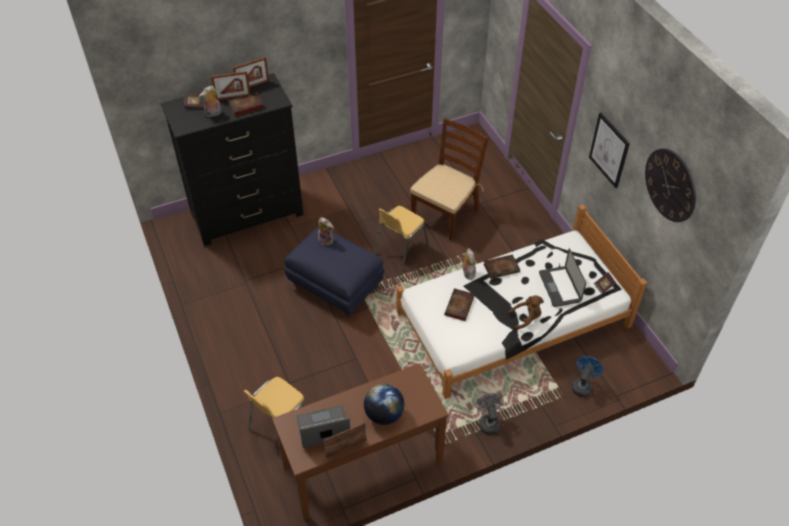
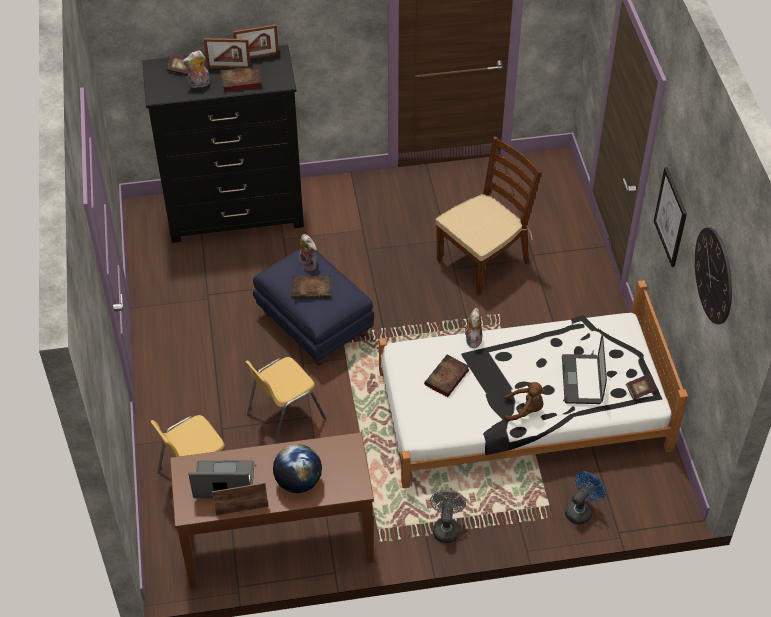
camera: 15 degrees right, 0 degrees up
(400, 250) = (409, 295): yellow chair -> yellow chair (284, 416)
(502, 267) = (517, 341): book -> book (312, 289)

